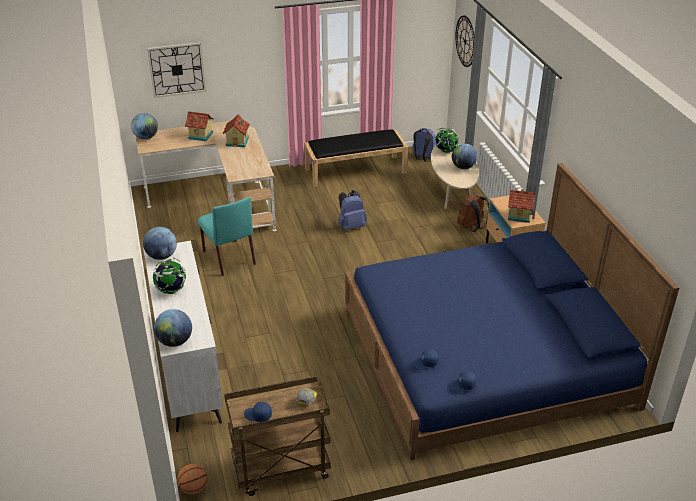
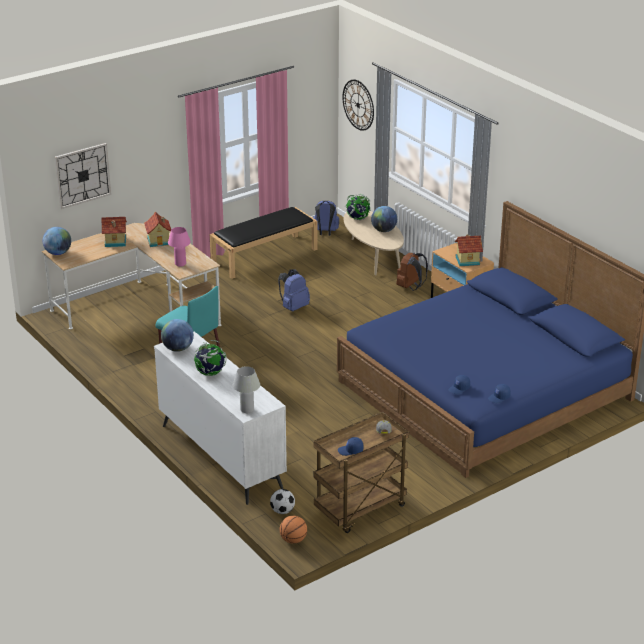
camera: 20 degrees left, 5 degrees down
(175, 341) = (247, 410): globe -> white table lamp
(205, 449) = (282, 511): none -> football
(240, 167) = (180, 264): none -> pink table lamp

